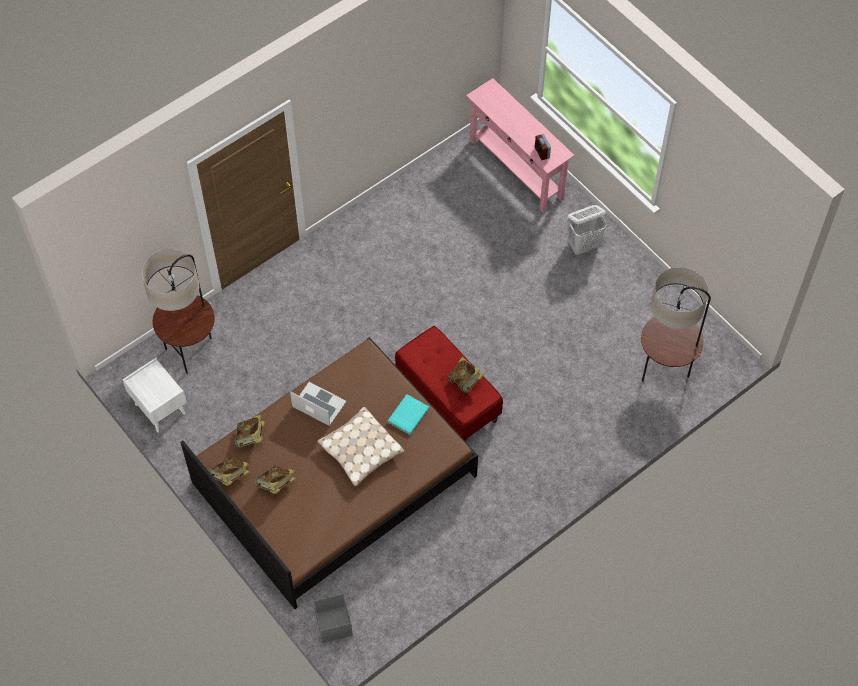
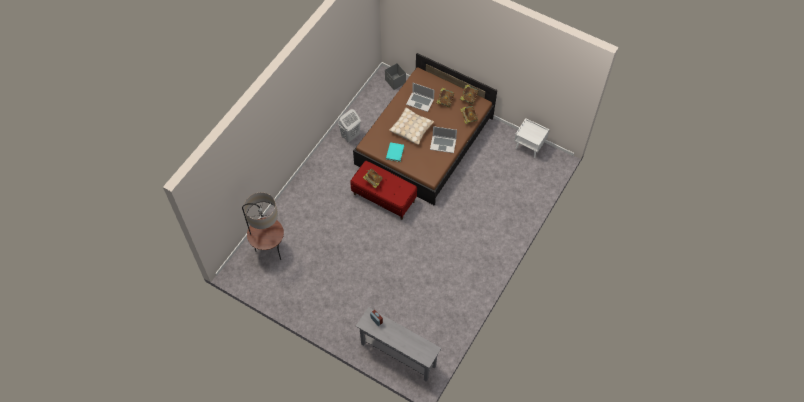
camera: 160 degrees right, 0 degrees up
(191, 351) = (531, 180): floor lamp -> none
(321, 498) = (420, 101): none -> laptop
(516, 168) = (398, 355): pink console table -> grey console table
(583, 245) = (338, 314): white laundry basket -> white laundry basket (350, 136)

